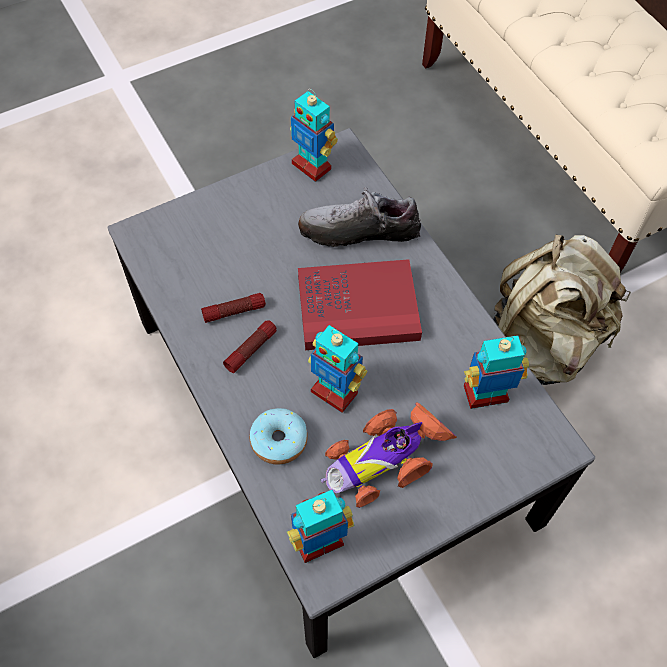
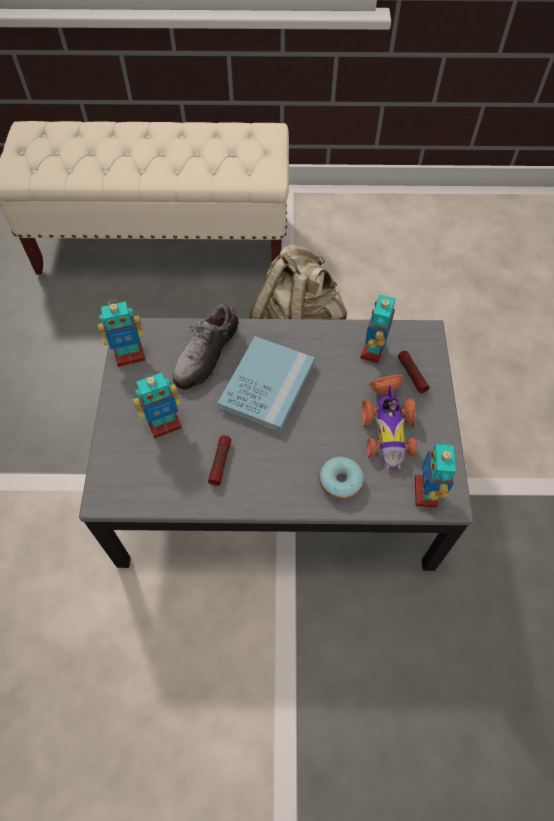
camera: 60 degrees left, 0 degrees up
(251, 350) = (259, 466): flashlight -> flashlight (411, 374)
(335, 392) = (323, 430): toy robot -> toy robot (164, 424)
(358, 308) = (267, 386): red book -> blue book

